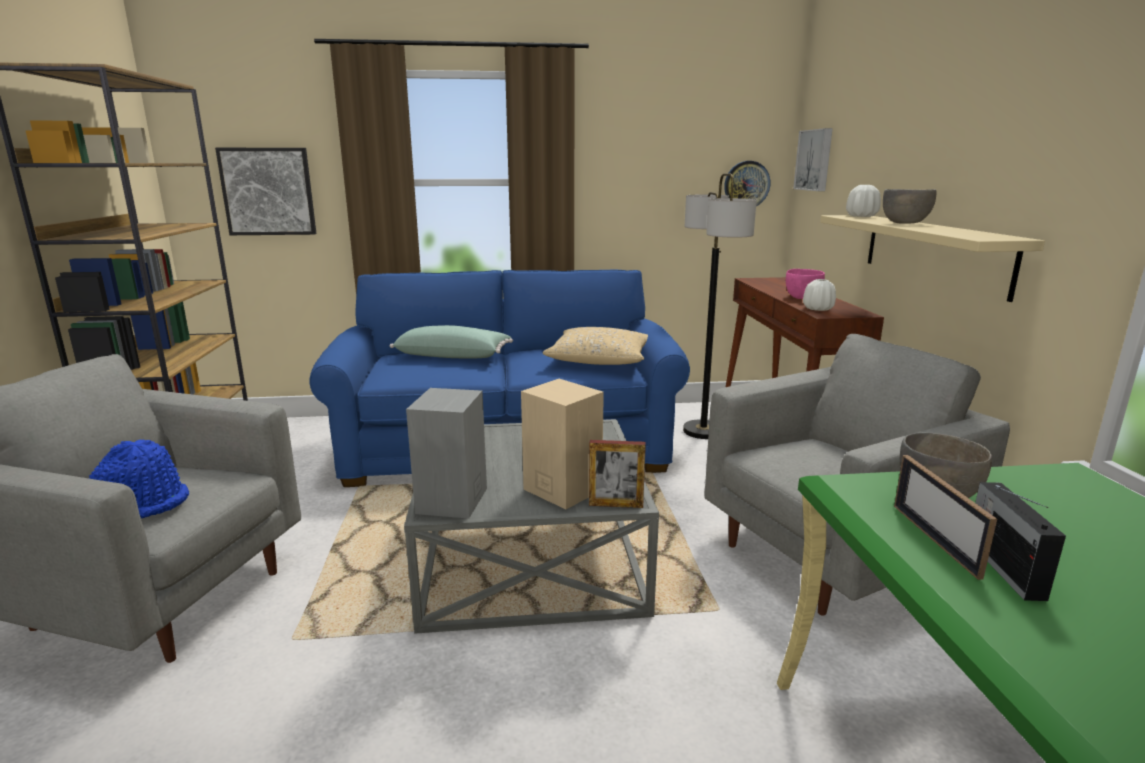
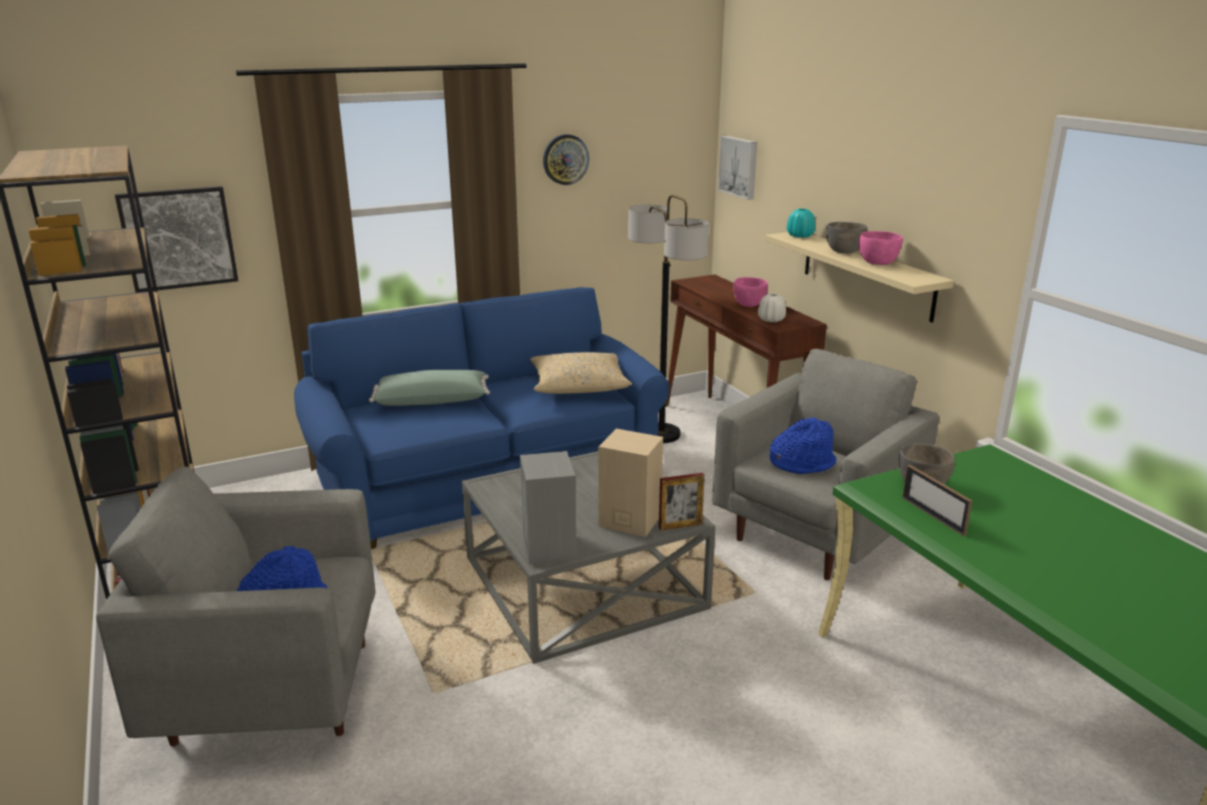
camera: 20 degrees left, 5 degrees up
(746, 185) = (674, 187): wall clock -> wall clock (565, 159)
(808, 461) = (802, 463): none -> blue hat
(861, 216) = (800, 236): white vase -> turquoise vase
(941, 229) = (877, 263): none -> pink bowl
(1003, 567) = (973, 526): radio -> none

